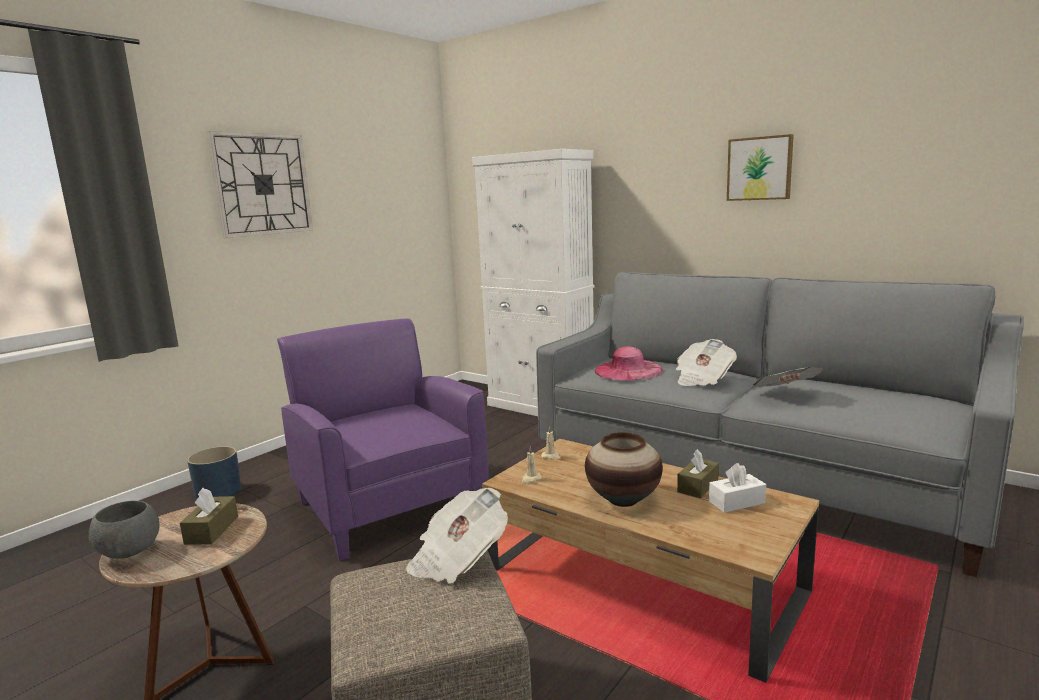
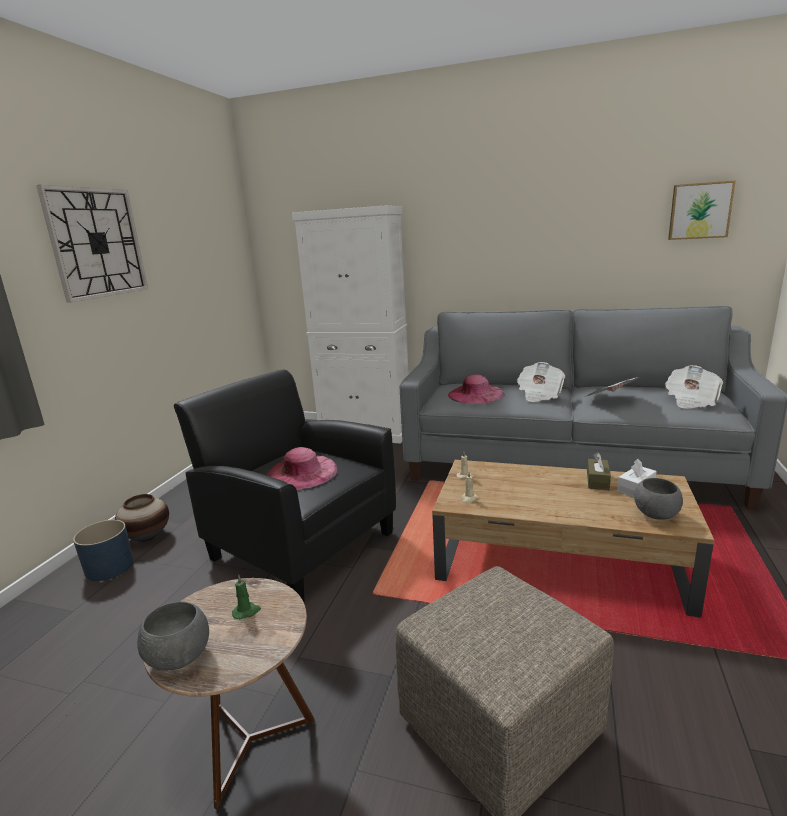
camera: 20 degrees left, 5 degrees up
(212, 530) = (246, 611): brown tissue box -> green candle
(384, 425) = (302, 472): none -> pink hat
(389, 505) = (301, 544): purple armchair -> black armchair
(457, 559) = (497, 582): newspaper -> newspaper (691, 401)
(623, 500) = (557, 502): vase -> vase (147, 537)
(726, 535) = (655, 515): none -> grey bowl
(760, 168) = (548, 222): picture -> picture (700, 211)

